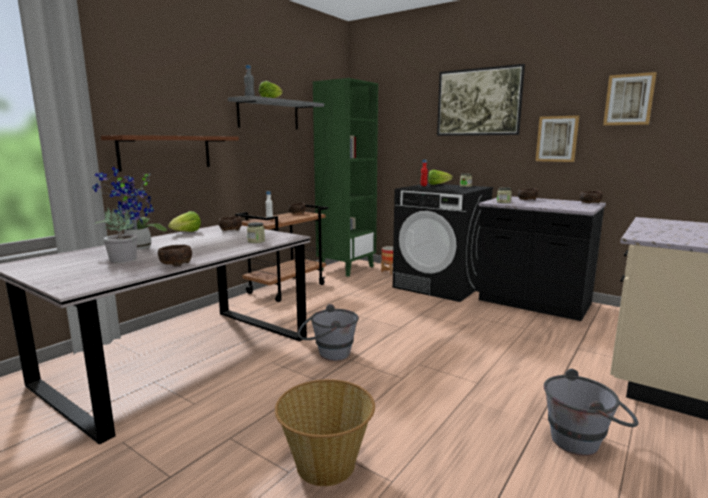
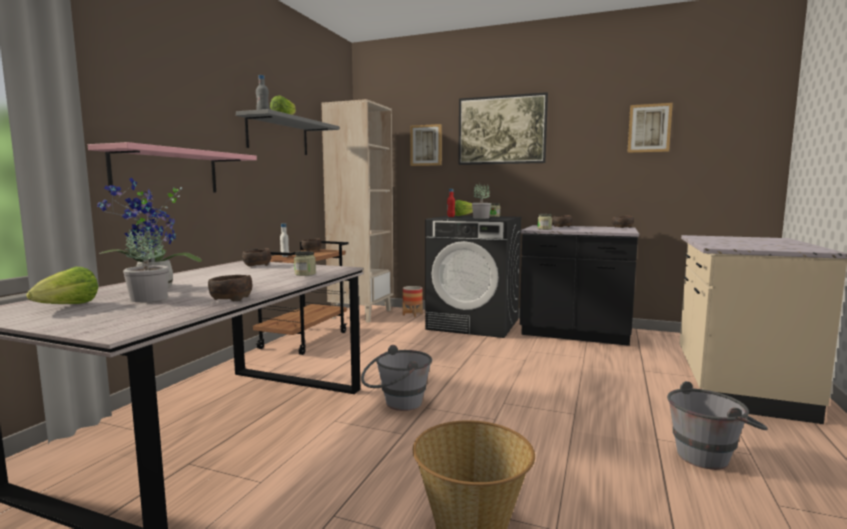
camera: 15 degrees left, 5 degrees down
(166, 152) = (166, 172): brown shelf -> pink shelf
(186, 232) = (201, 270): lettuce -> lettuce (67, 306)
(346, 268) = (361, 314): green bookcase -> beige bookcase
(447, 188) = (480, 218): none -> potted plant
(557, 139) = (583, 166): picture -> picture (426, 145)

